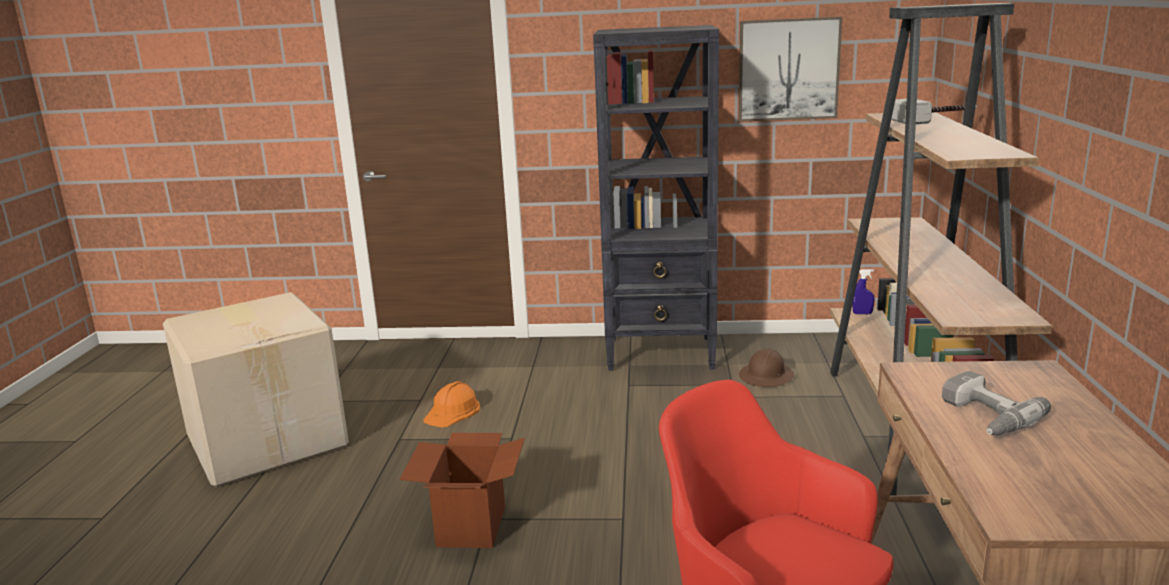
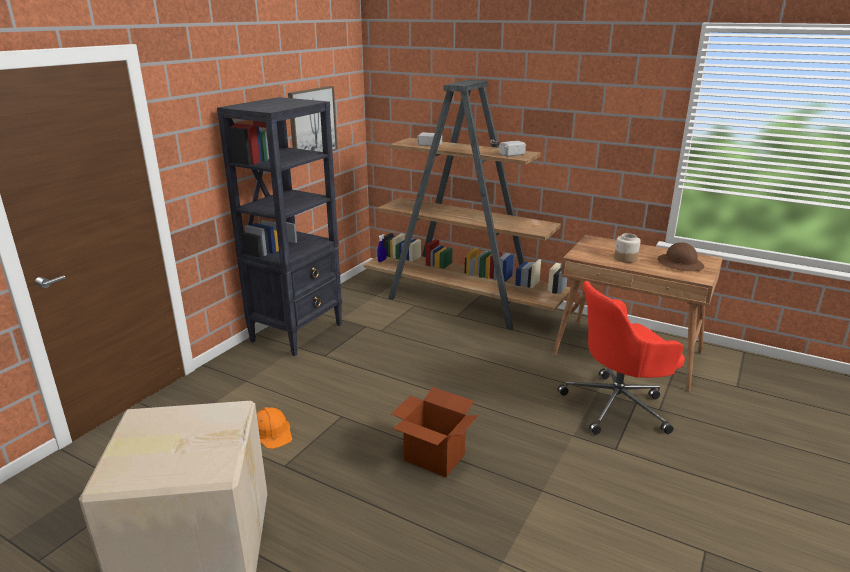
camera: 65 degrees left, 5 degrees up
(766, 376) = (369, 314): brown hard hat -> brown hard hat (680, 264)
(977, 145) = (503, 151): none -> hammer
(983, 416) = (625, 259): power drill -> jar

